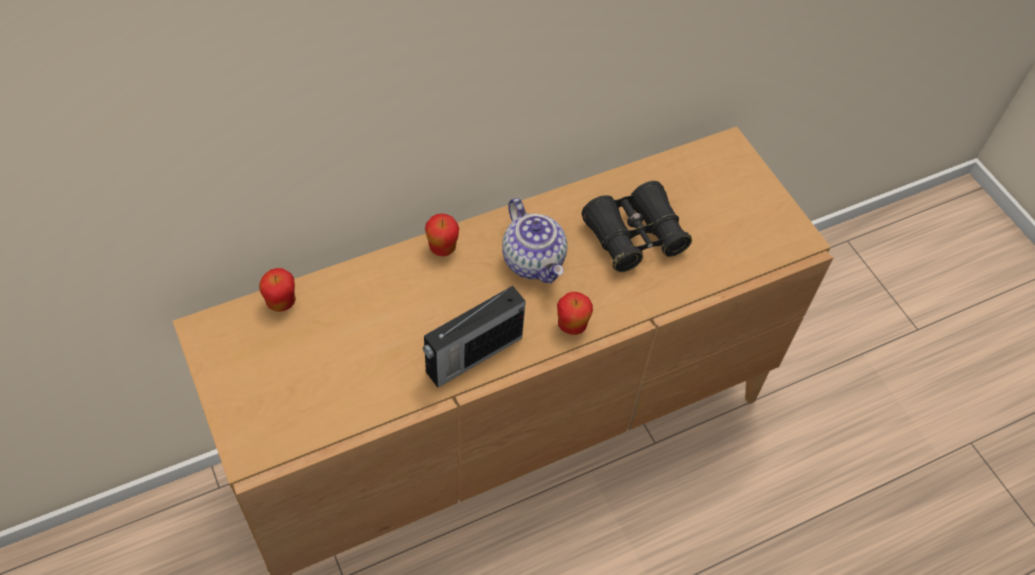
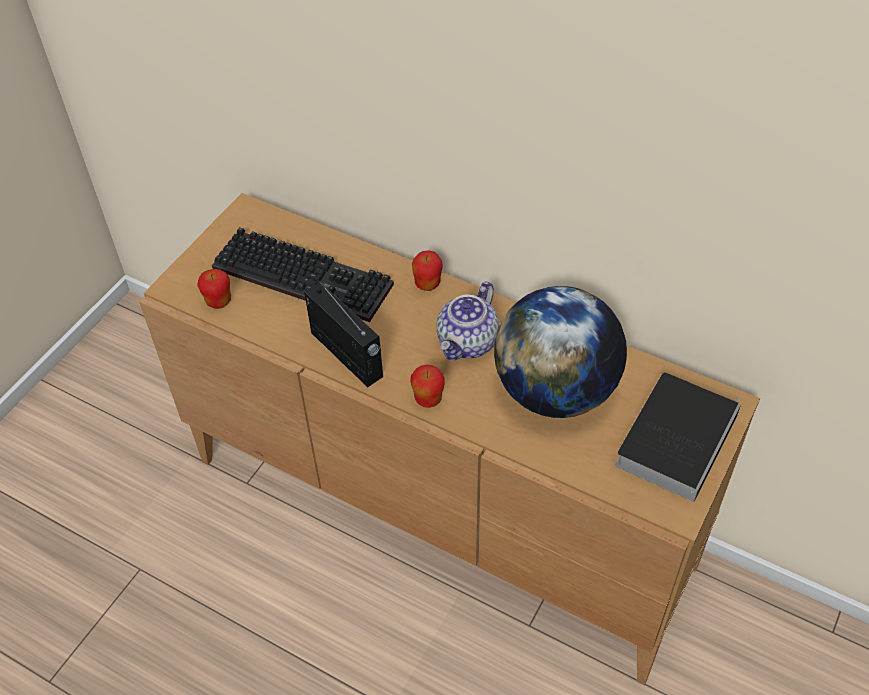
camera: 60 degrees right, 5 degrees down
(281, 303) = (301, 232): apple -> apple (218, 302)
(344, 330) = (307, 275): none -> keyboard
(472, 355) = (347, 356): radio -> radio turned 150 degrees counterclockwise
(634, 237) = (556, 391): black binoculars -> globe
(735, 194) = (677, 437): none -> book

